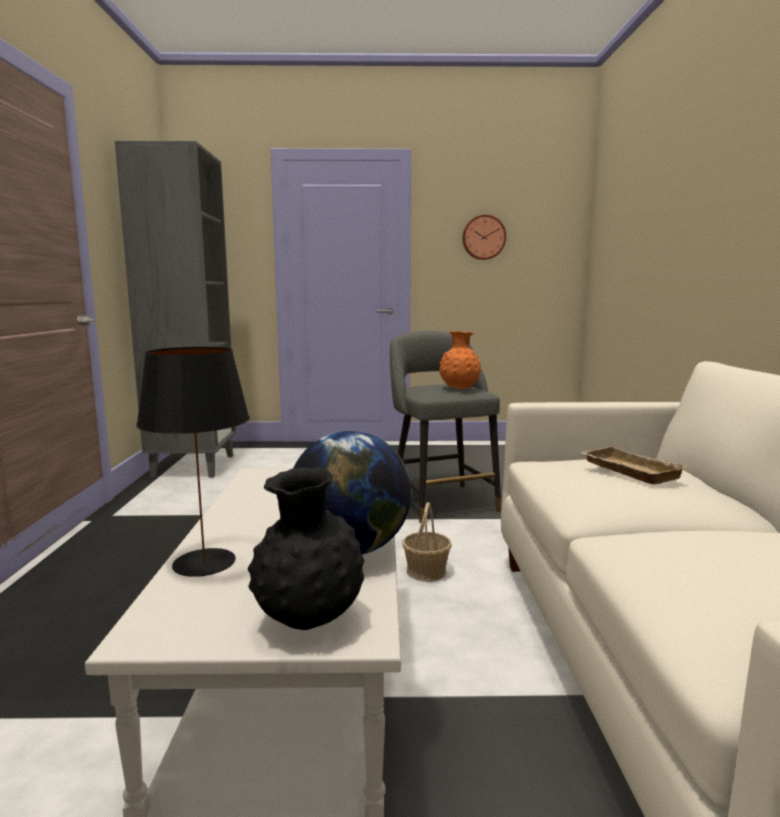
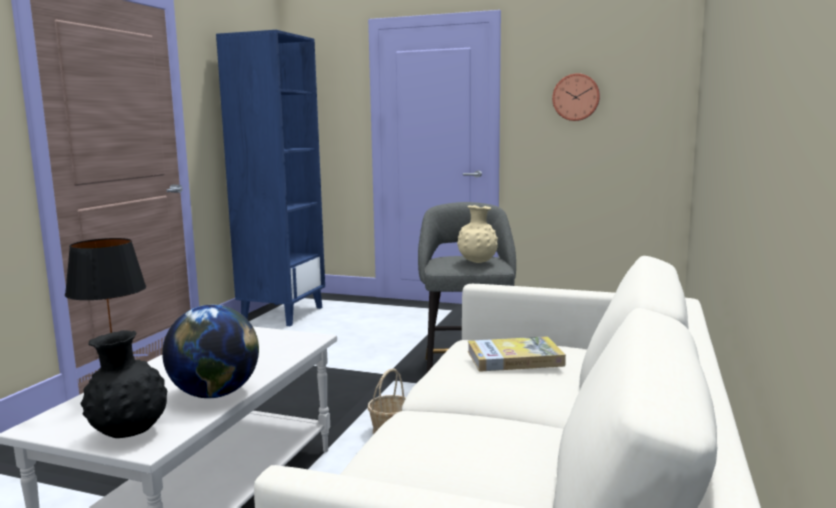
camera: 20 degrees right, 0 degrees up
(193, 465) = (282, 314): grey bookcase -> blue bookcase
(459, 388) = (477, 262): orange vase -> beige vase
(627, 470) = (514, 358): beige tray -> book

